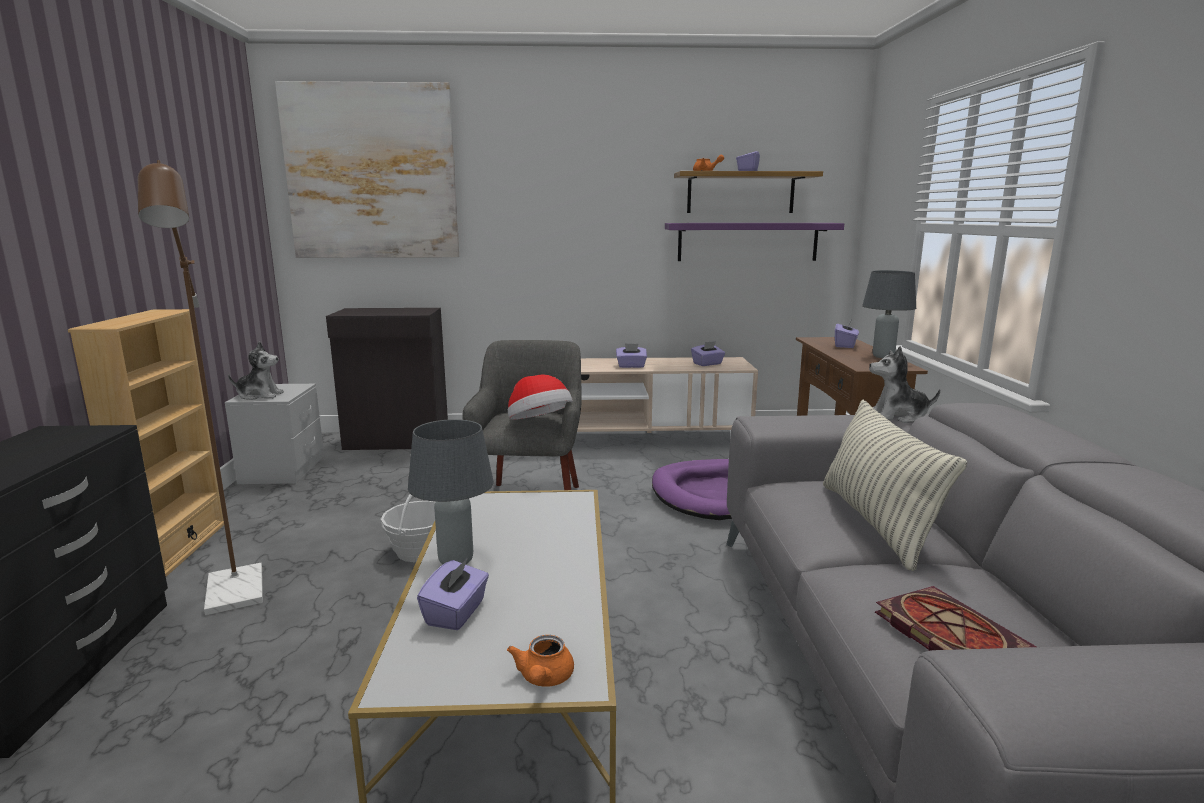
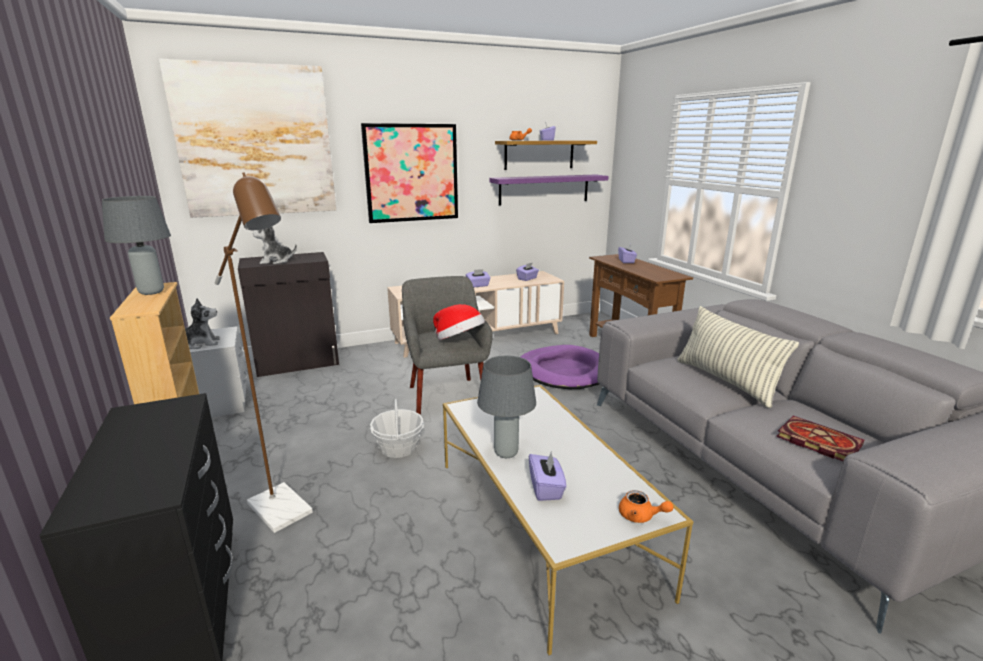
camera: 20 degrees left, 5 degrees up
(543, 679) = (640, 516): orange teapot -> orange teapot turned 45 degrees counterclockwise
(557, 214) = (411, 173): none -> picture
(883, 356) = (658, 268): grey table lamp -> grey table lamp (152, 292)
(897, 416) = (697, 310): plush toy -> plush toy (276, 261)

